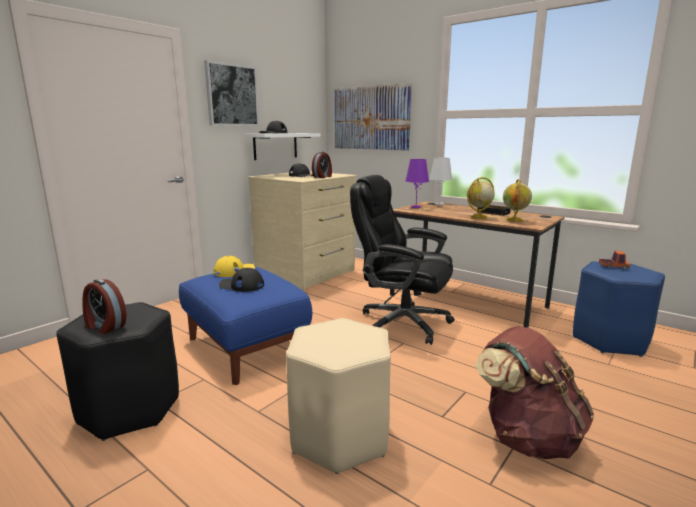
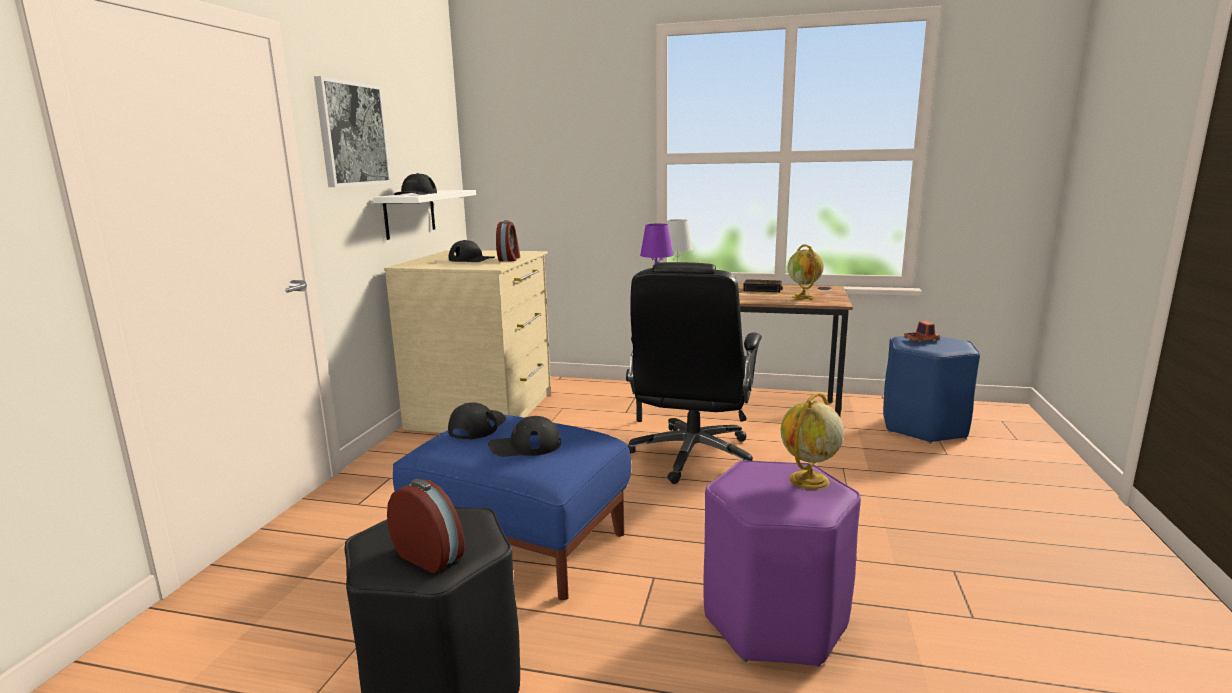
camera: 25 degrees left, 0 degrees up
(104, 326) = (430, 556): alarm clock -> alarm clock turned 150 degrees counterclockwise
(234, 271) = (477, 426): yellow cap -> black cap
(340, 437) = (775, 622): beige stool -> purple stool
(371, 118) = (545, 164): picture -> none
(401, 323) = (692, 456): black office chair -> black office chair turned 75 degrees counterclockwise
(478, 217) = (758, 298): globe -> globe (809, 481)
(527, 437) = (955, 556): brown backpack -> none

